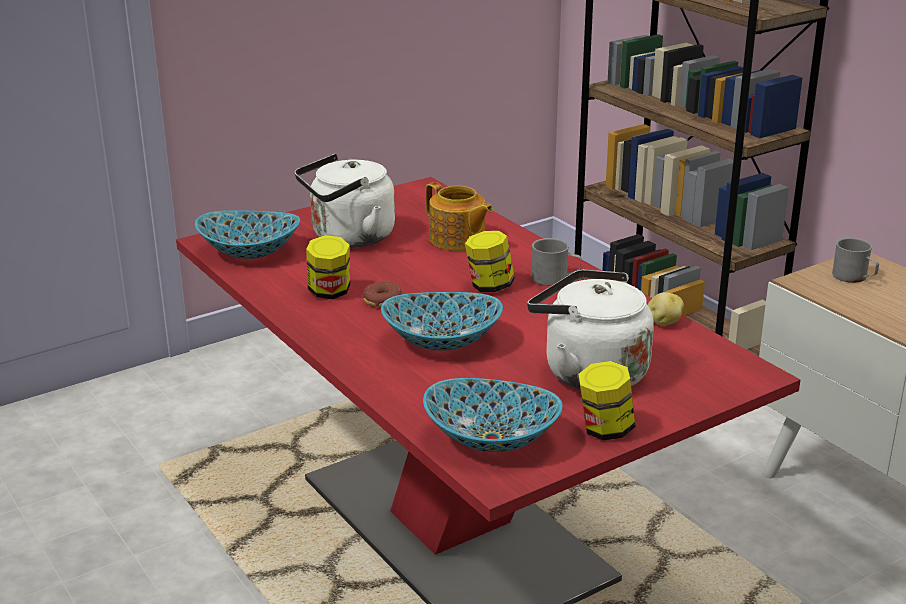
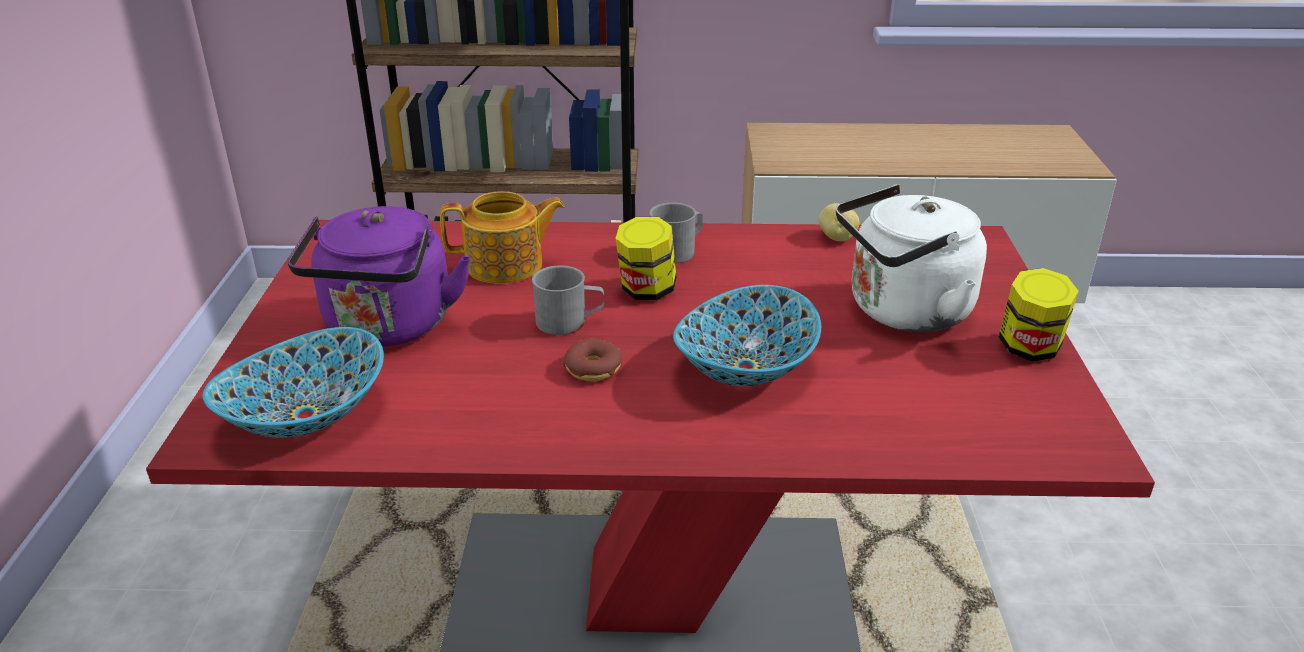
camera: 55 degrees left, 5 degrees up
(329, 292) = (520, 397): jar -> none
(348, 238) = (387, 328): white kettle -> purple kettle
(491, 439) = (1001, 421): bowl -> none
(854, 277) = (794, 145): grey mug -> grey mug (569, 322)

